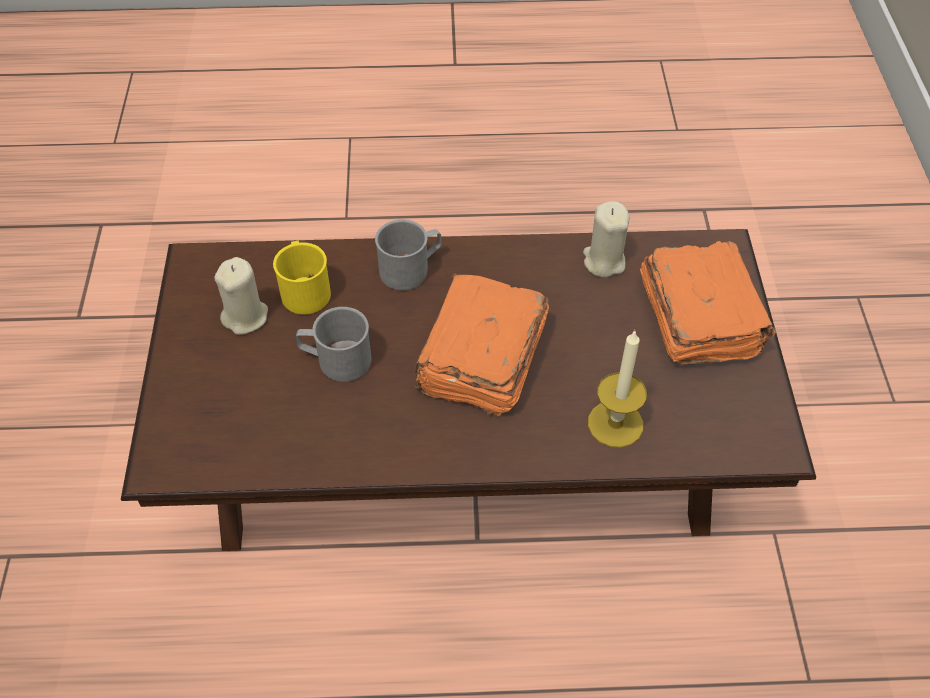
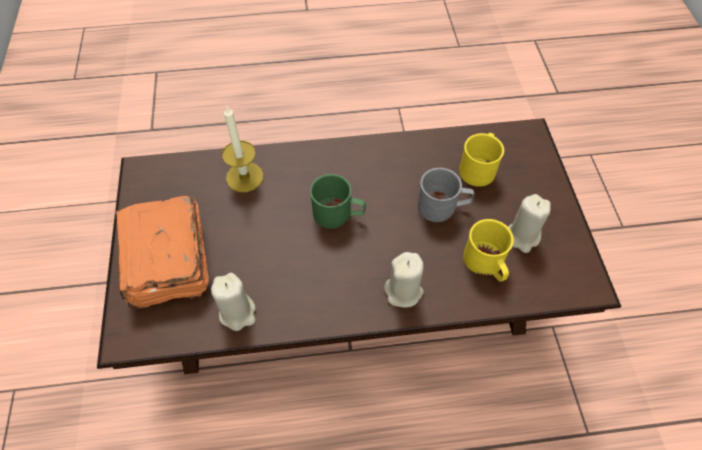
camera: 175 degrees right, 5 degrees up
(265, 413) = (479, 167): none -> yellow mug
(411, 269) = (403, 291): grey mug -> beige candle
(480, 360) = (338, 214): orange book -> green mug

